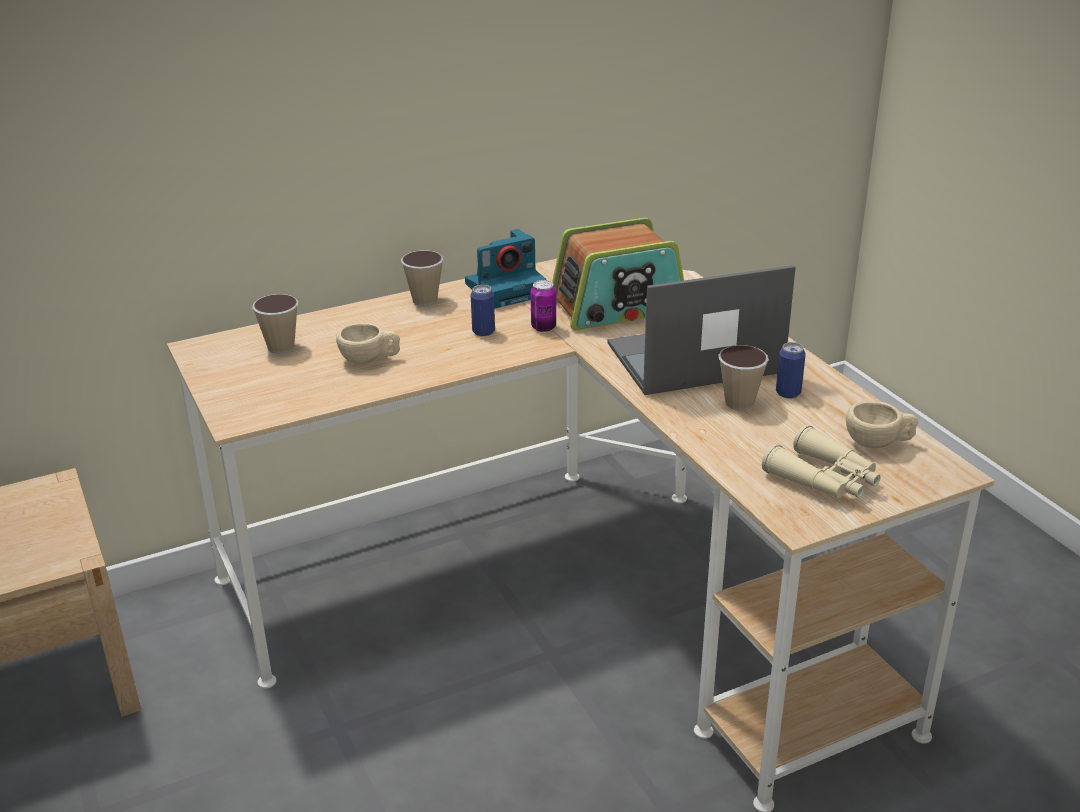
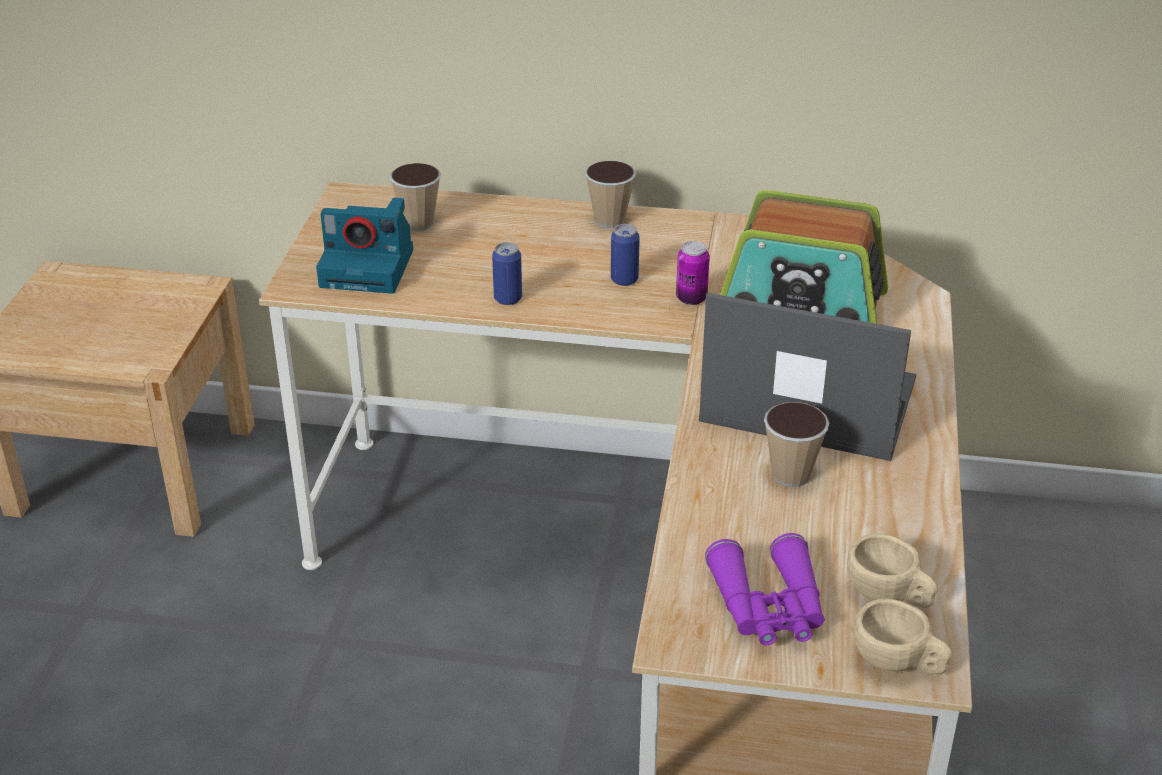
camera: 35 degrees right, 5 degrees up
(370, 359) = (480, 268): beige cup -> beige cup (898, 662)
(506, 289) = (708, 237): camera -> camera (369, 268)
(788, 393) = (862, 488): can -> can (508, 299)
(824, 479) = (768, 607): beige binoculars -> purple binoculars

